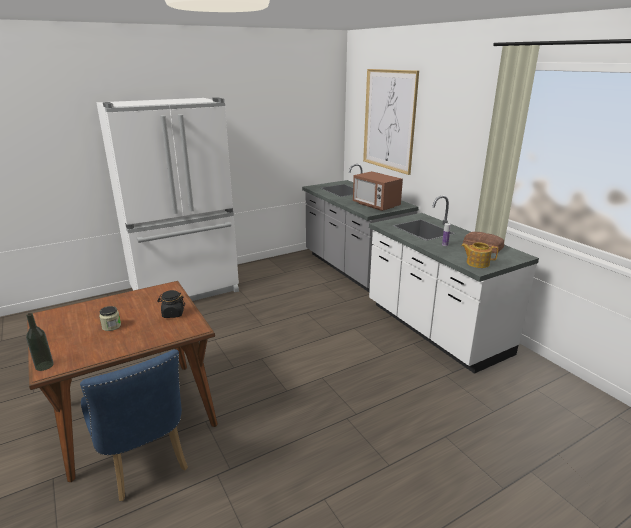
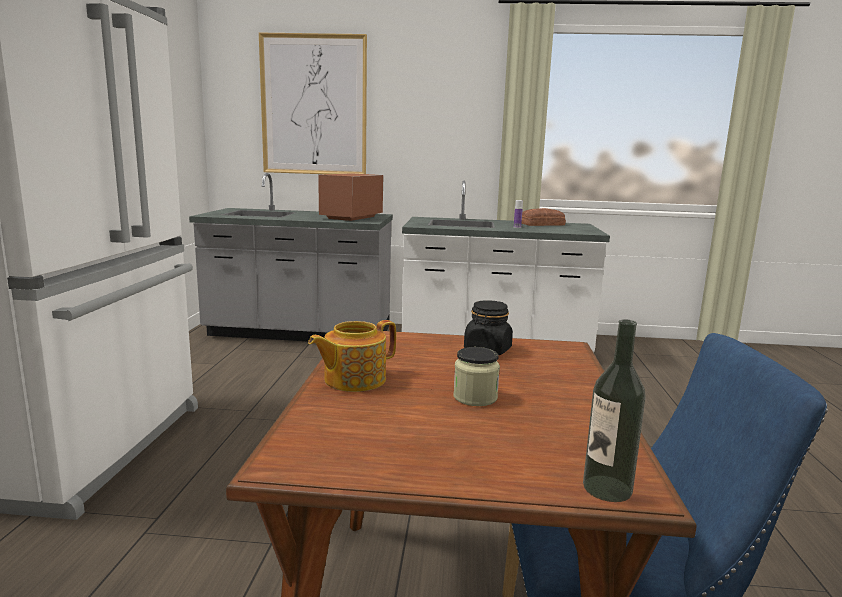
camera: 55 degrees left, 10 degrees down
(376, 205) = (351, 217): microwave -> microwave turned 120 degrees clockwise
(477, 263) = (578, 231): teapot -> teapot (353, 380)

